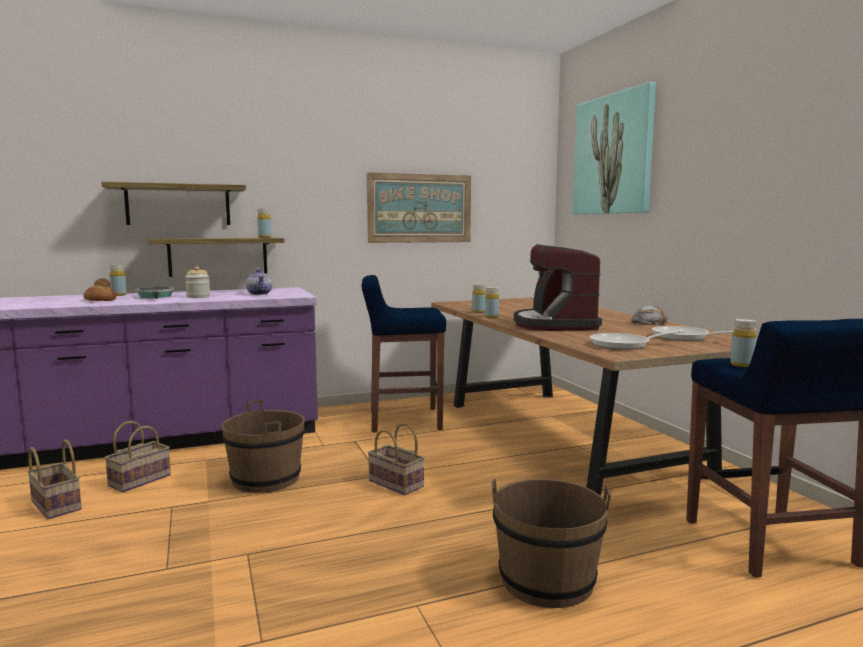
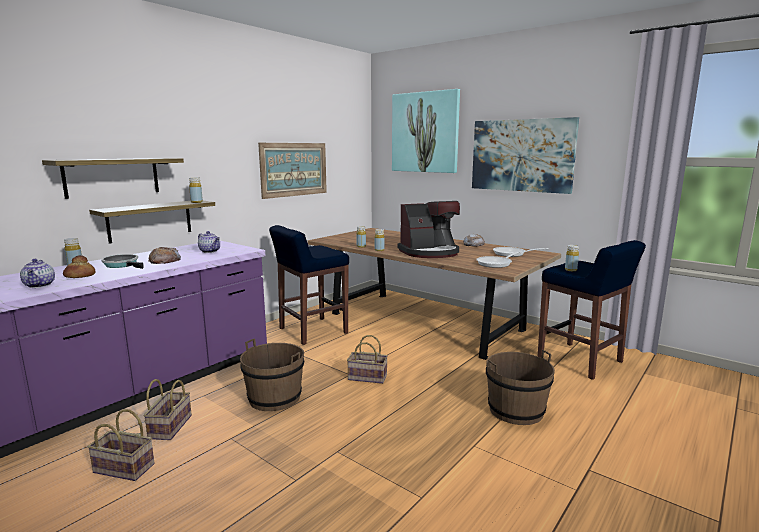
camera: 30 degrees left, 5 degrees up
(55, 303) = (40, 285): none -> teapot
(198, 296) = (165, 260): jar -> bread
(555, 325) = (430, 252): coffee machine -> coffee machine turned 75 degrees counterclockwise
(736, 176) = (522, 155): none -> picture

